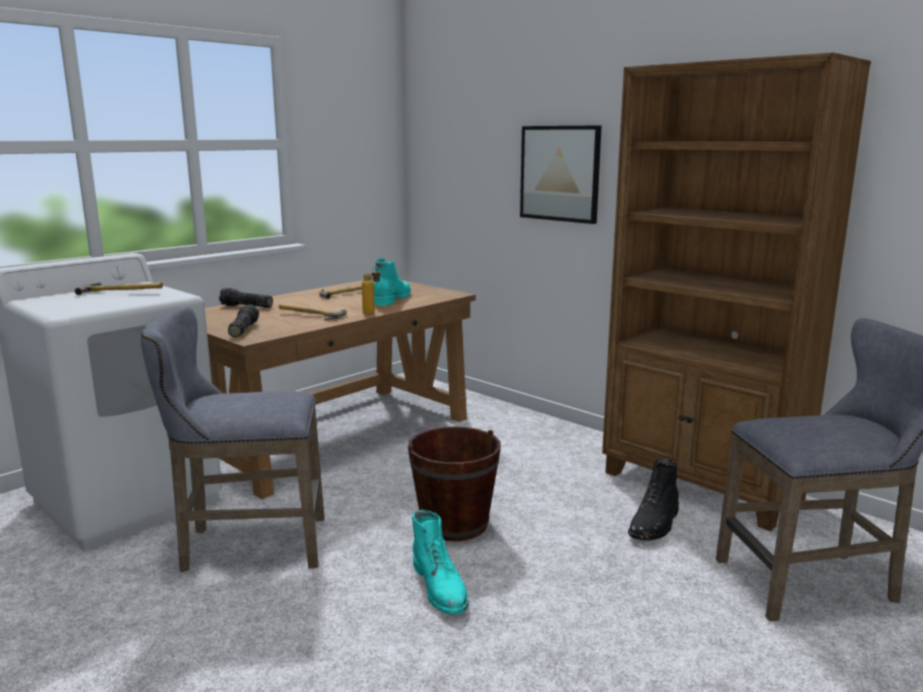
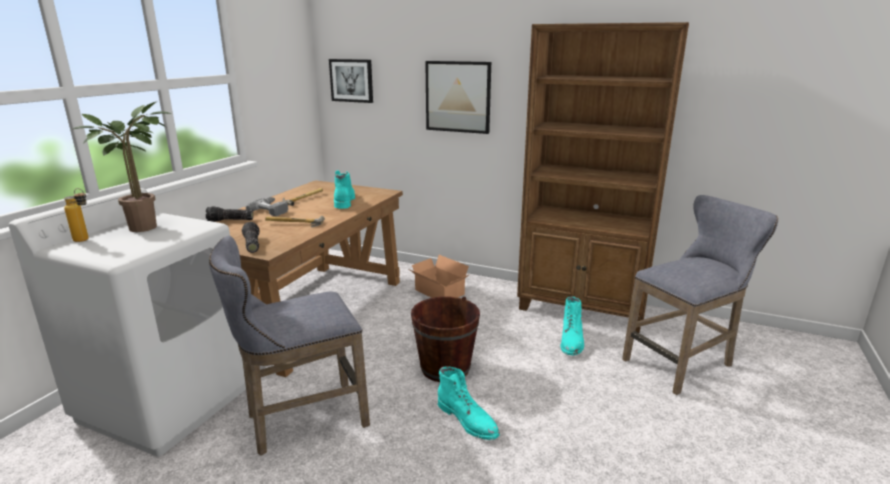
camera: 20 degrees left, 5 degrees up
(123, 291) = (146, 226): hammer -> potted plant
(302, 300) = (272, 210): none -> power drill
(372, 314) = (343, 217): bottle -> bottle (85, 240)
(441, 153) = (351, 80): none -> picture
(508, 438) = (439, 293): none -> cardboard box
(655, 524) = (572, 341): black boot -> turquoise boot

